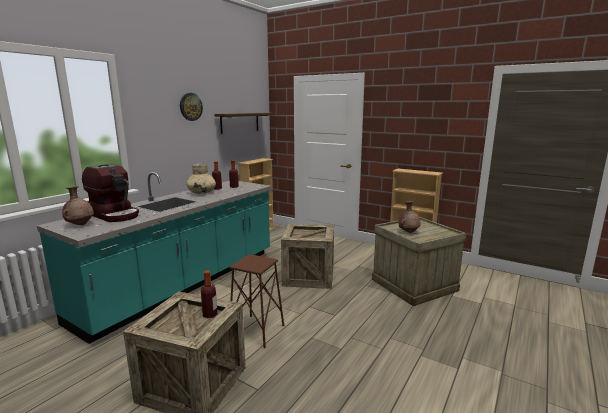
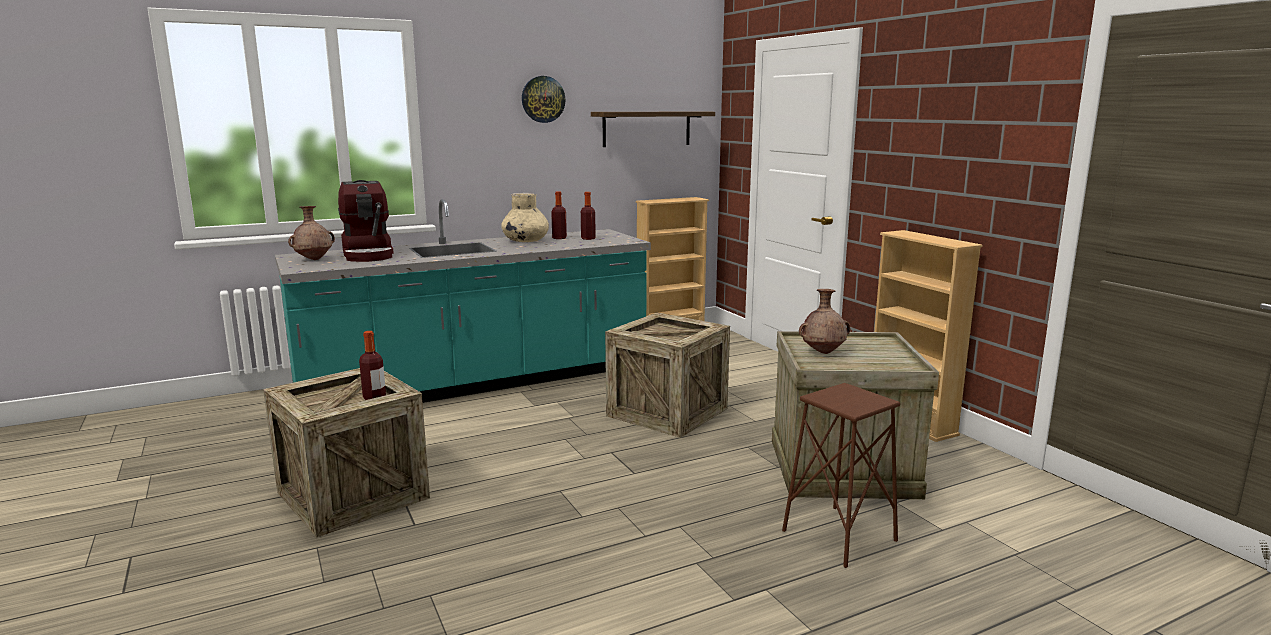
camera: 30 degrees right, 0 degrees up
(257, 331) = (497, 462): brown stool -> brown stool (839, 535)

